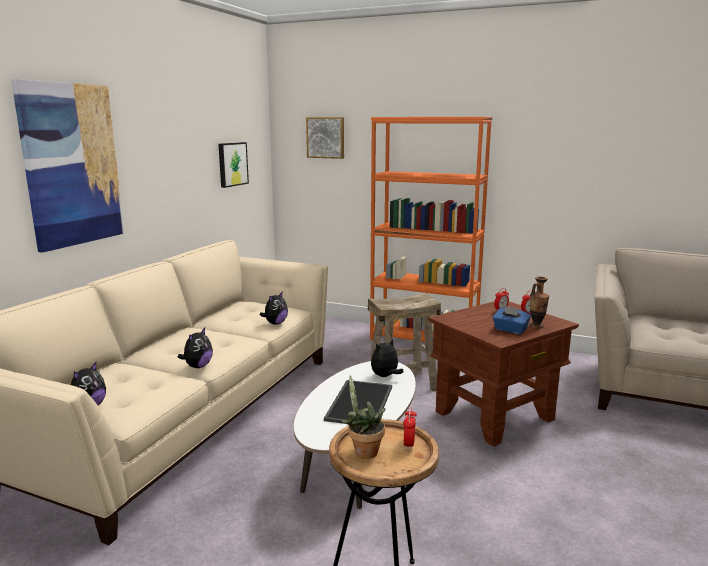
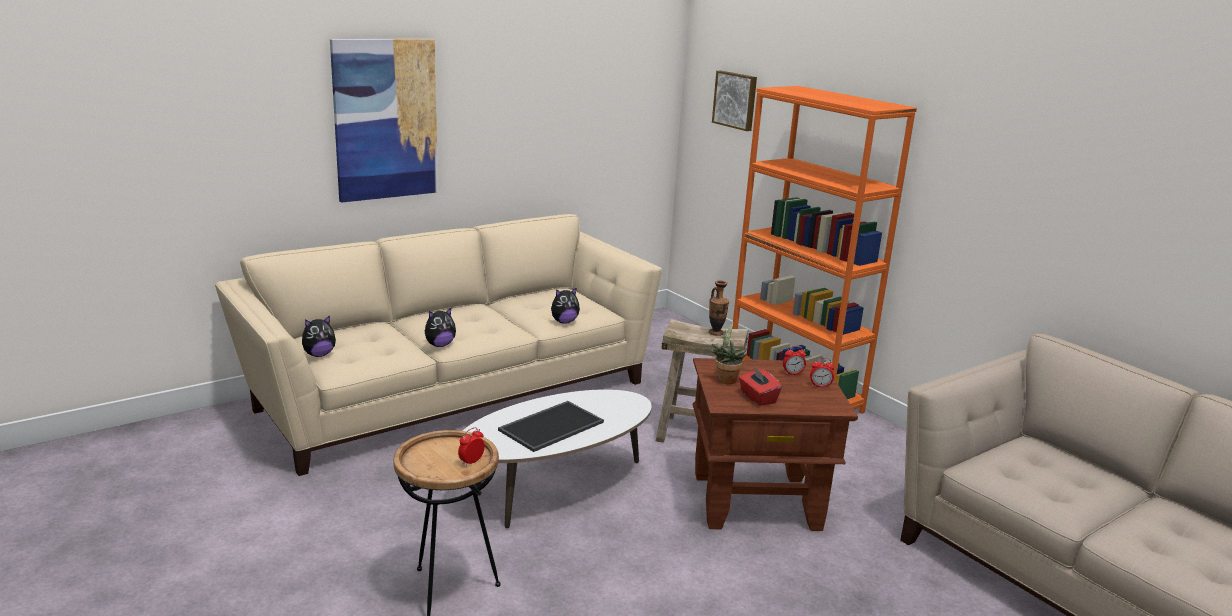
camera: 30 degrees right, 5 degrees up
(232, 164) = (608, 122): picture -> none
(363, 451) = (430, 453): potted plant -> potted plant (725, 379)
(385, 376) = (613, 410): plush toy -> none
(510, 330) = (757, 398): blue tissue box -> red tissue box
(536, 326) = (798, 403): vase -> vase (716, 333)

